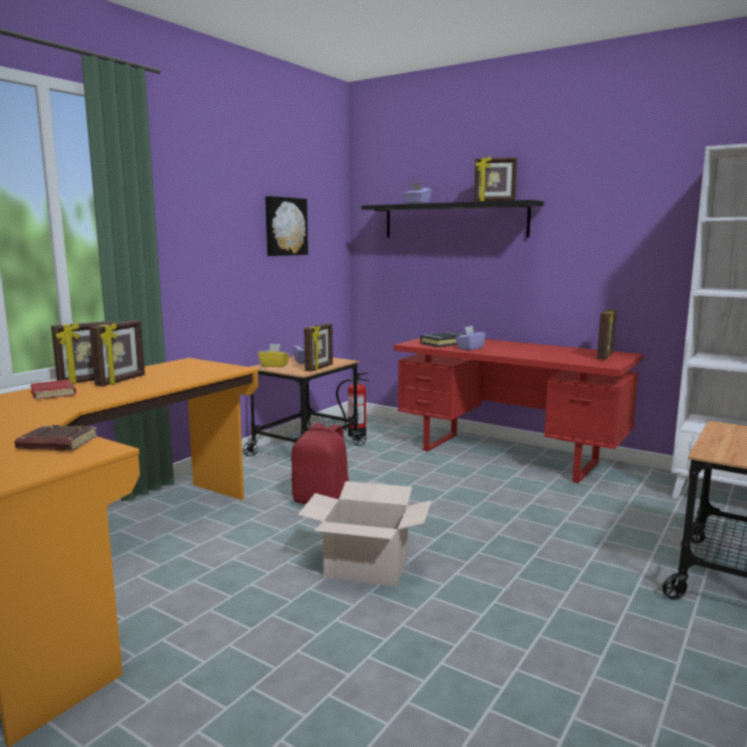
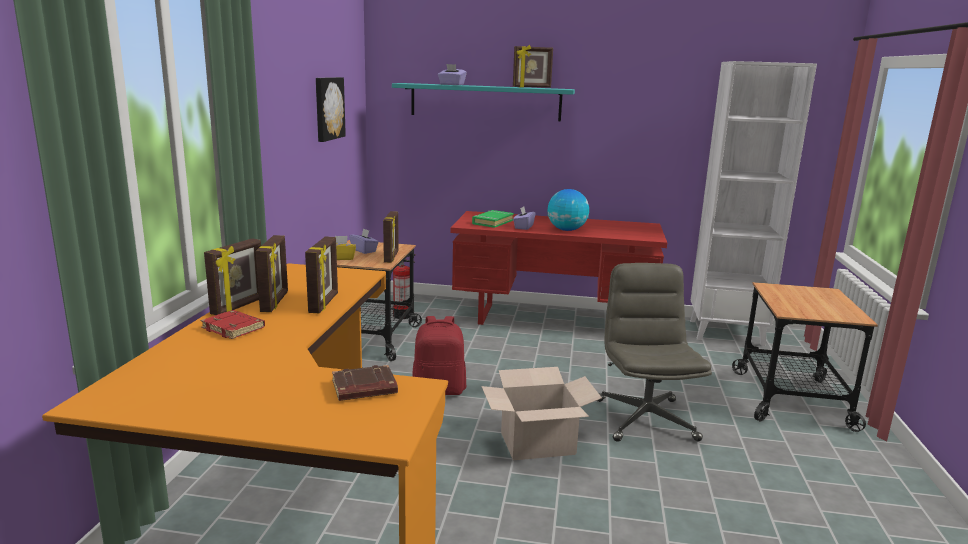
camera: 25 degrees left, 5 degrees up
(444, 343) = (492, 222): black book -> green book
(454, 220) = (485, 102): black shelf -> turquoise shelf
(514, 353) = (566, 230): none -> globe
(515, 567) = (644, 419): none -> grey office chair
(606, 356) = (639, 229): picture frame -> picture frame (324, 303)

